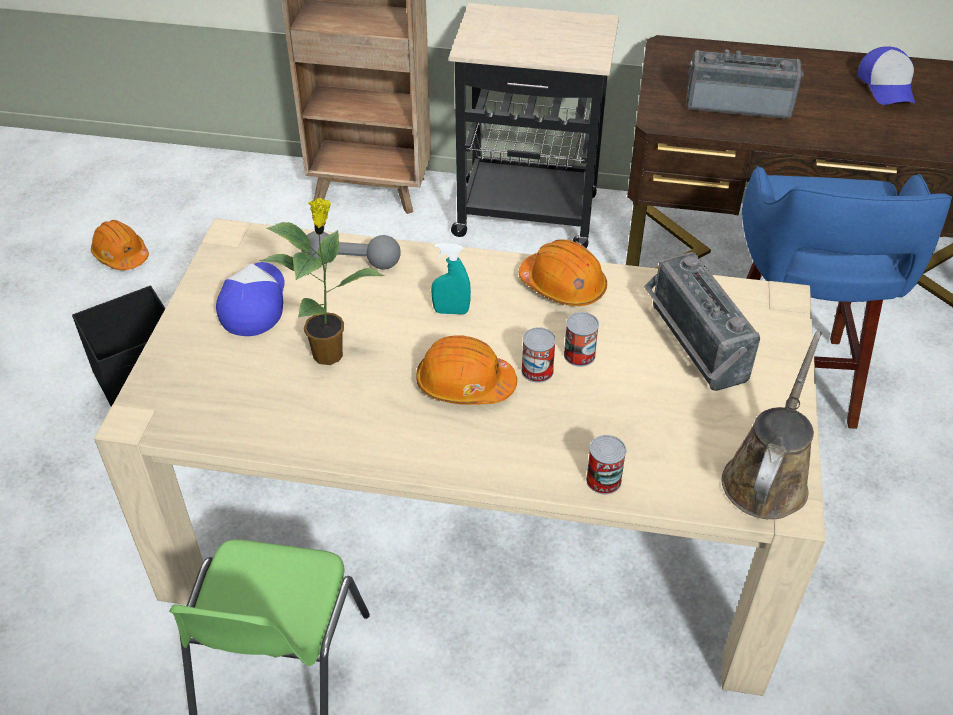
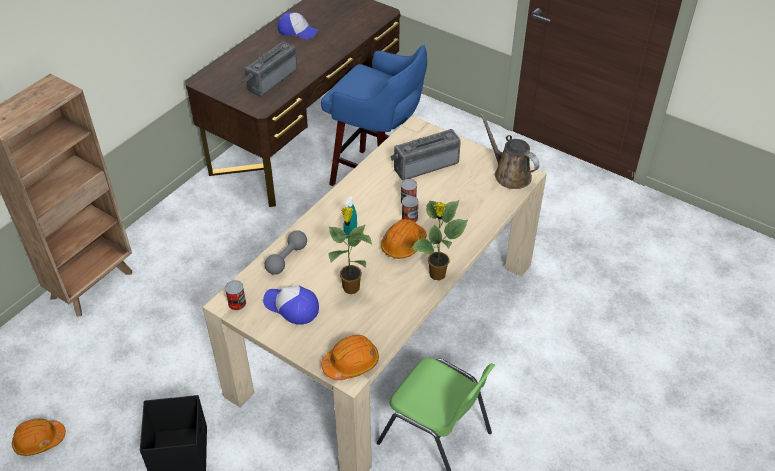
camera: 65 degrees left, 0 degrees up
(416, 454) = (437, 275): none -> potted plant
(529, 215) = (181, 221): cart -> none
(563, 286) = (359, 189): orange hard hat -> orange hard hat (351, 363)
(603, 480) = (485, 220): can -> can (237, 303)
(691, 345) = (425, 164): radio -> radio turned 150 degrees clockwise

